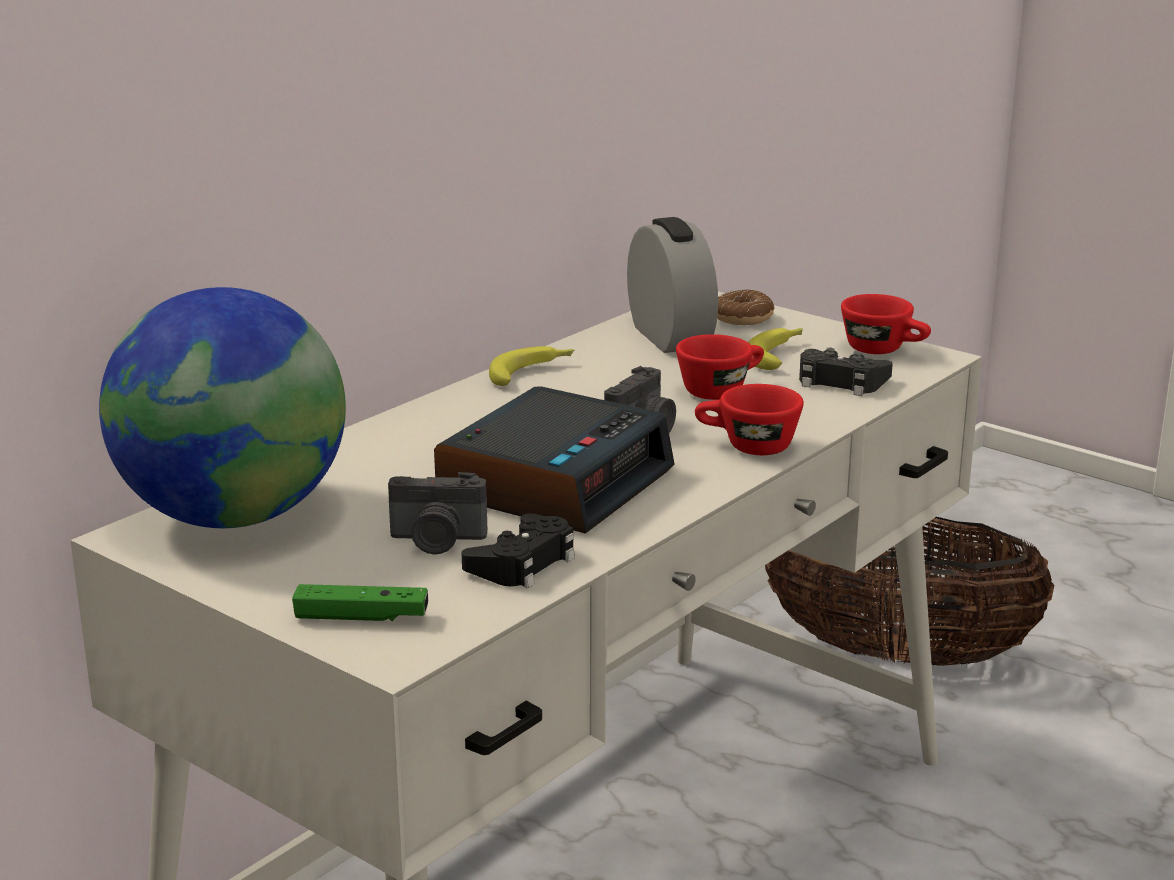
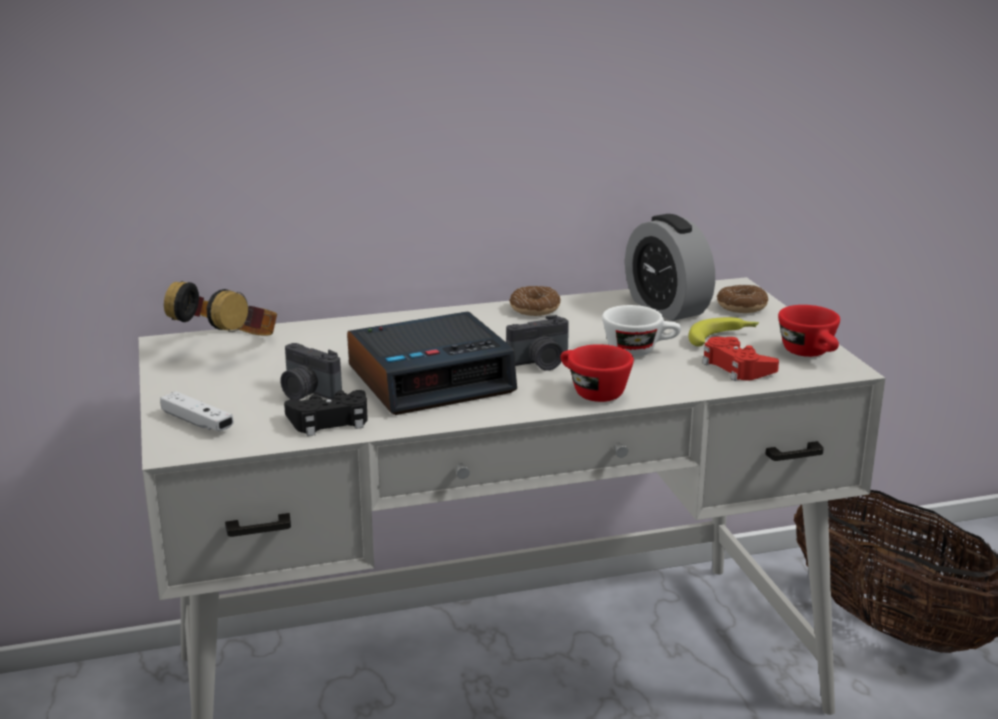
camera: 35 degrees right, 0 degrees up
(234, 516) = (230, 347): globe -> headphones
(361, 617) = (197, 422): green game controller -> white game controller
(532, 373) = (534, 309): banana -> donut
(670, 337) = (666, 307): alarm clock -> alarm clock turned 135 degrees clockwise
(721, 390) = (640, 351): red cup -> white cup
(840, 381) = (736, 367): black game controller -> red game controller

